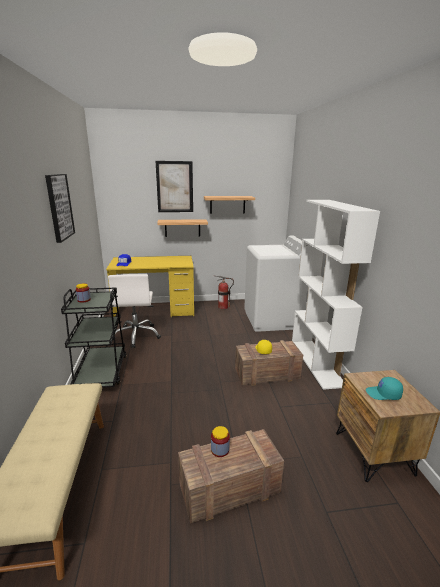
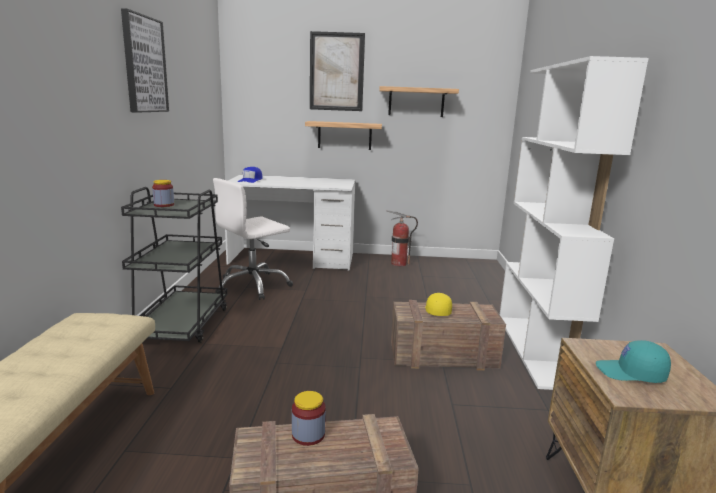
camera: 10 degrees right, 5 degrees down
(136, 335) = (253, 286): white office chair -> white office chair turned 45 degrees clockwise
(155, 310) = (292, 259): yellow desk -> white desk
(272, 320) = (474, 286): white washing machine -> none

